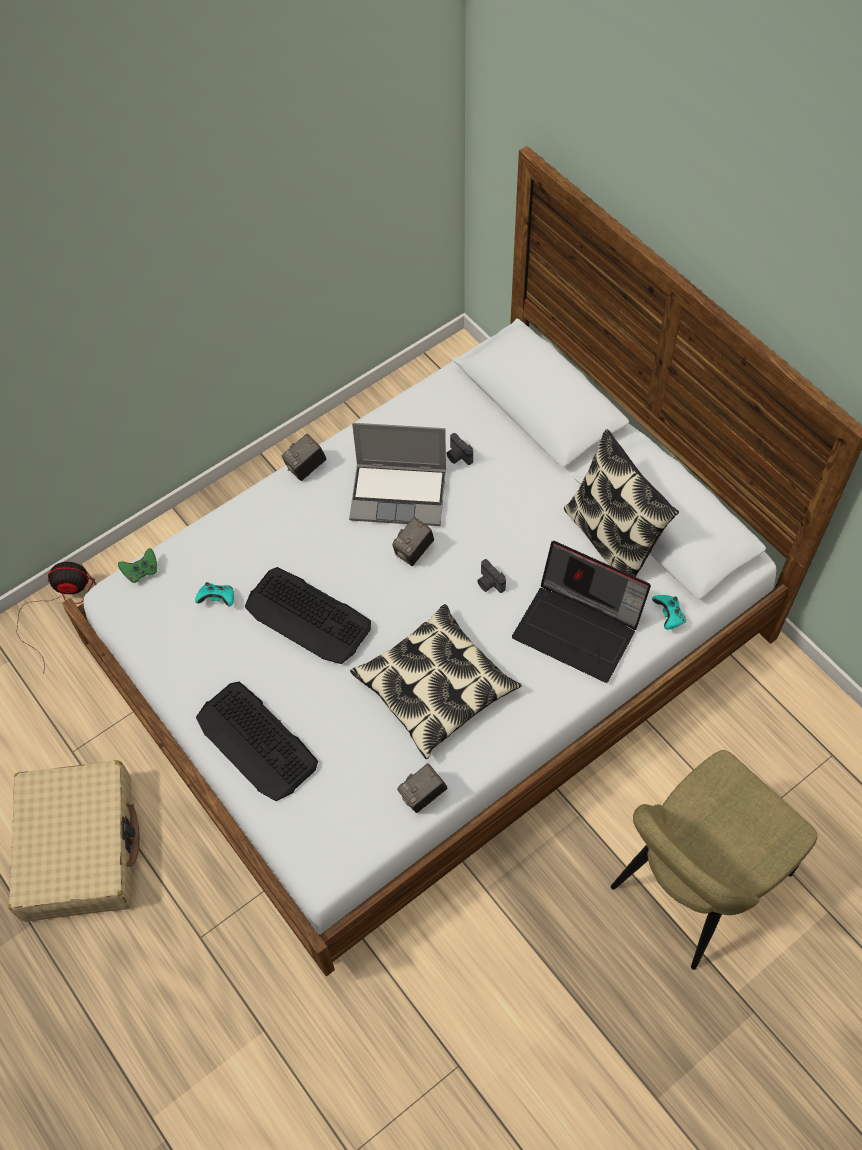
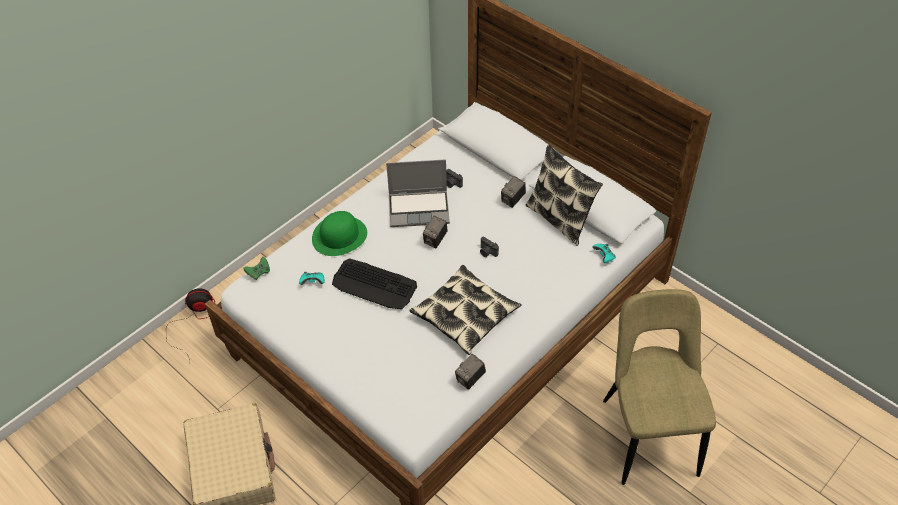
camera: 10 degrees left, 10 degrees down
(256, 742) = (355, 362): keyboard -> none
(271, 525) = (339, 235): none -> green hat
(306, 468) = (356, 201): camera -> camera (513, 200)
(579, 628) = (549, 270): laptop -> none
(693, 886) = (647, 432): beige chair -> beige chair turned 135 degrees clockwise

